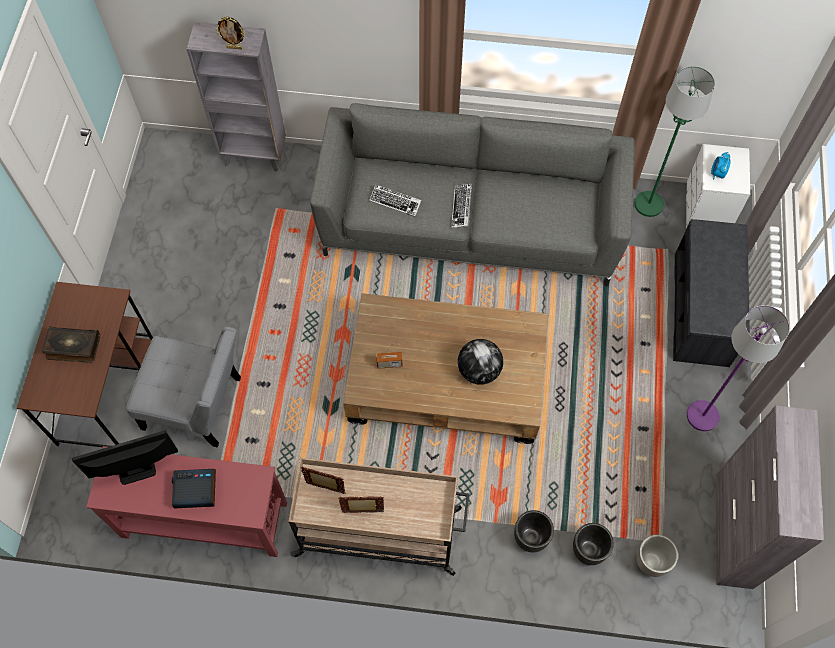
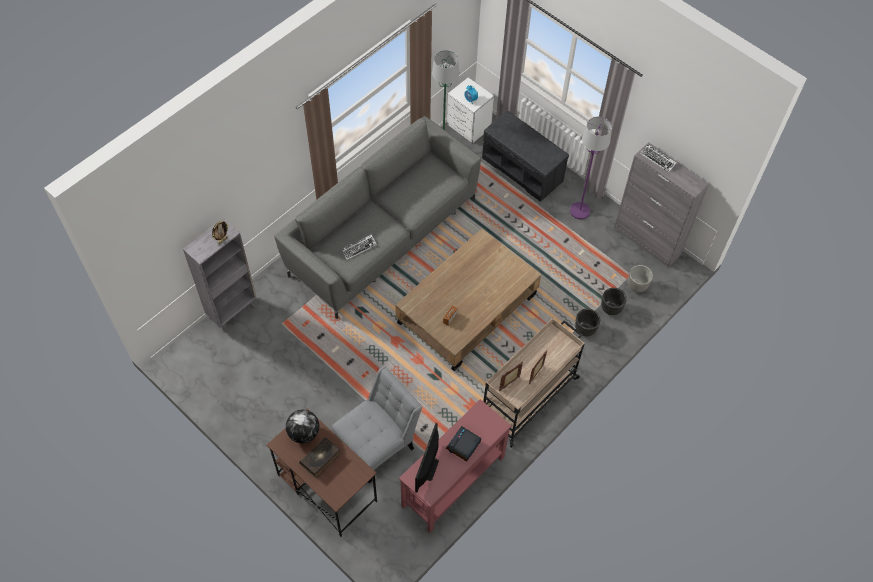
camera: 55 degrees left, 5 degrees down
(461, 208) = (390, 220): keyboard -> keyboard (657, 159)
(479, 370) = (488, 280): globe -> globe (303, 433)

